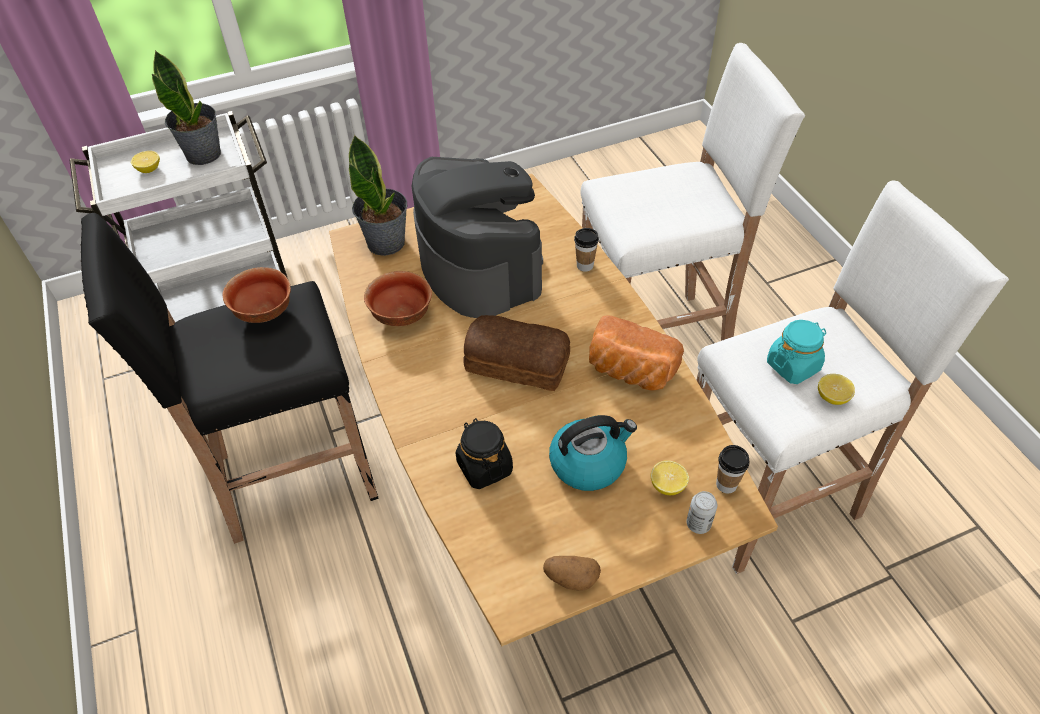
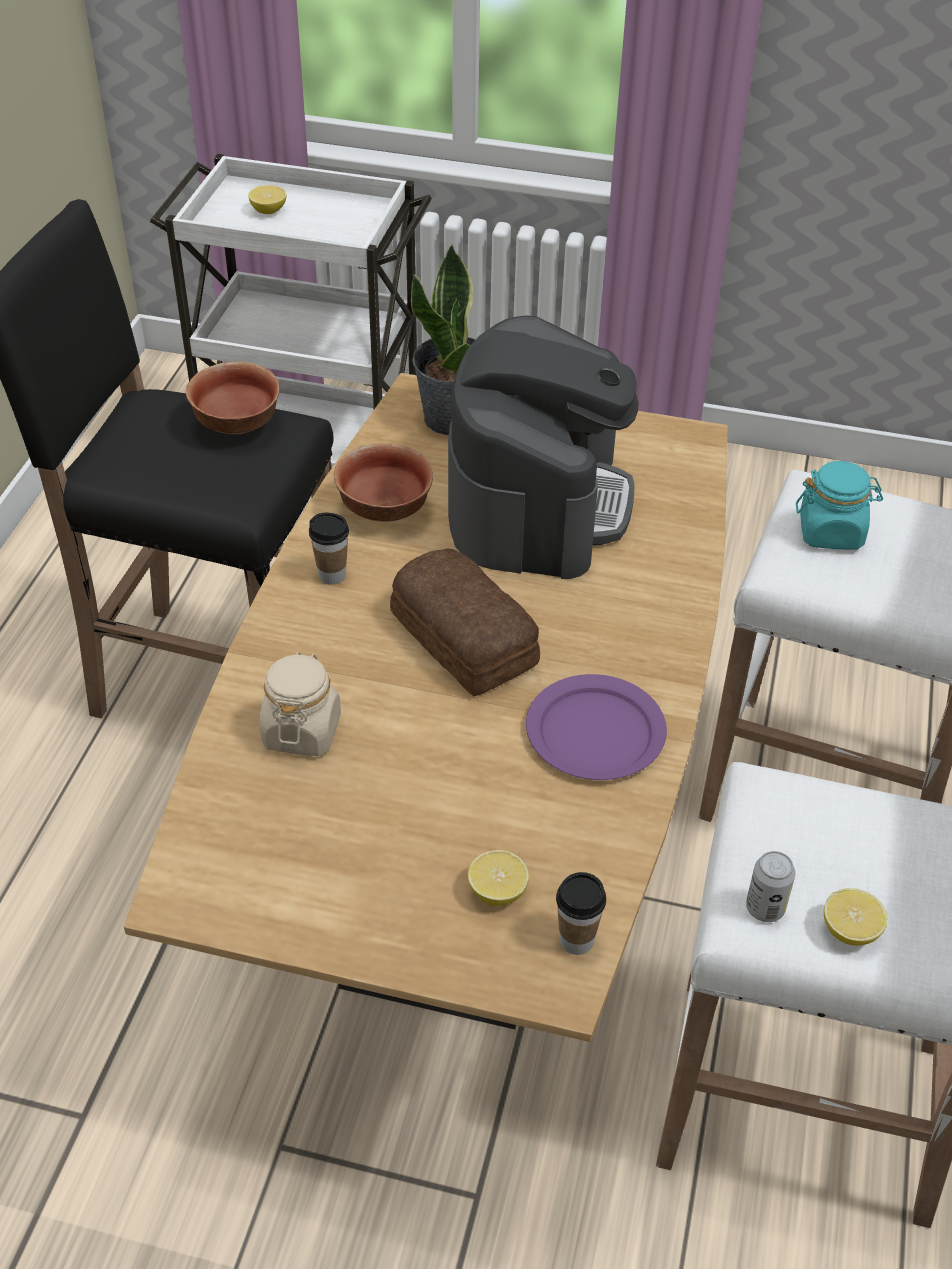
camera: 35 degrees right, 5 degrees down
(204, 154) = (342, 219): potted plant -> none
(484, 467) = (302, 731): black jar -> beige jar
(571, 578) = (269, 914): potato -> none
(585, 265) = (676, 572): cup -> cup (332, 575)
(589, 463) = (428, 803): kettle -> none
(629, 372) = (595, 731): bread -> purple plate
(698, 524) = (488, 960): can -> can (765, 908)
(793, 366) = (835, 857): turquoise jar -> turquoise jar (831, 532)

